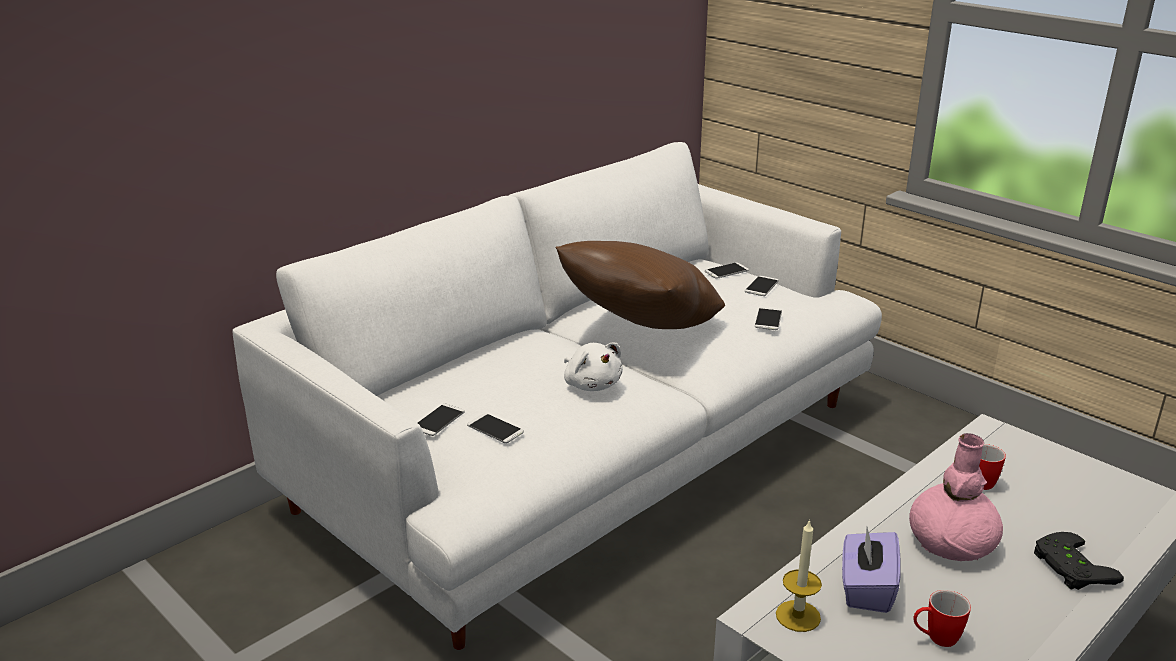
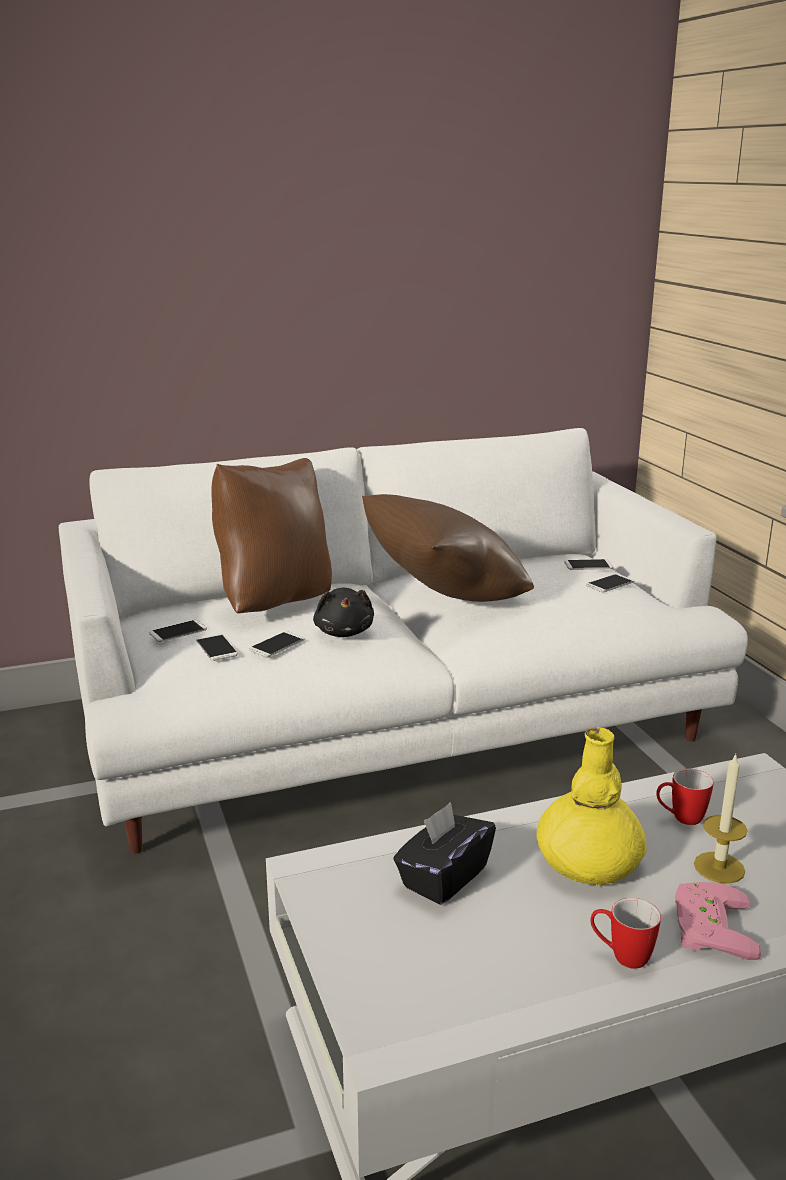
camera: 25 degrees right, 5 degrees down
(493, 367) = (274, 603): none -> brown pillow
(592, 384) = (344, 632): white plush toy -> black plush toy
(768, 319) = (585, 612): phone -> phone (277, 645)
(798, 616) = (345, 880): candle -> candle (719, 867)
(866, 589) = (443, 877): purple tissue box -> black tissue box
(935, 639) = (467, 945): mug -> mug (621, 956)
(951, 542) = (588, 862): pink vase -> yellow vase
(1069, 567) = (707, 925): black game controller -> pink game controller

